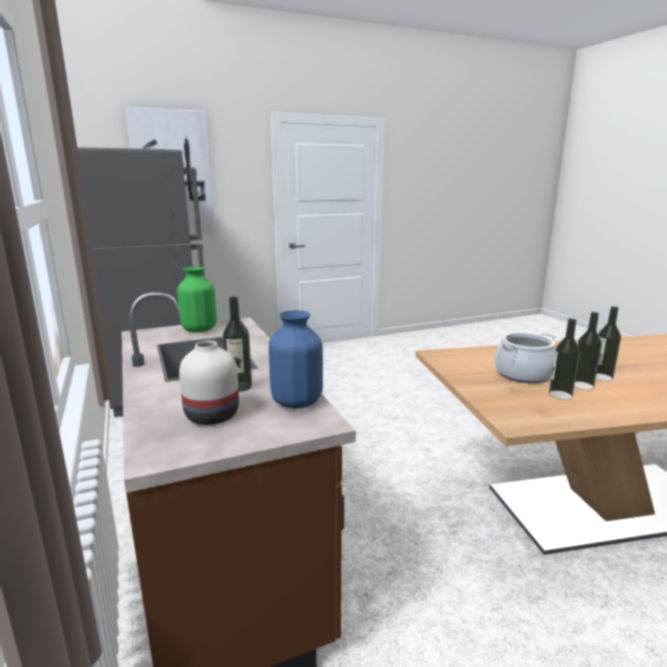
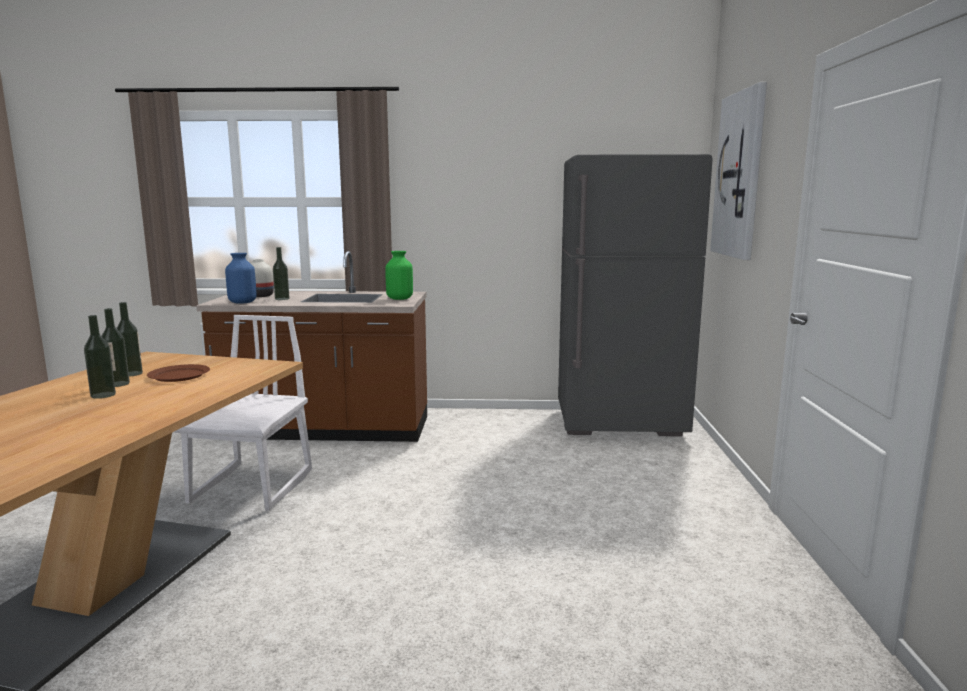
camera: 115 degrees right, 5 degrees down
(416, 525) = (253, 487): none -> white chair
(523, 374) = (179, 375): cooking pot -> brown plate

